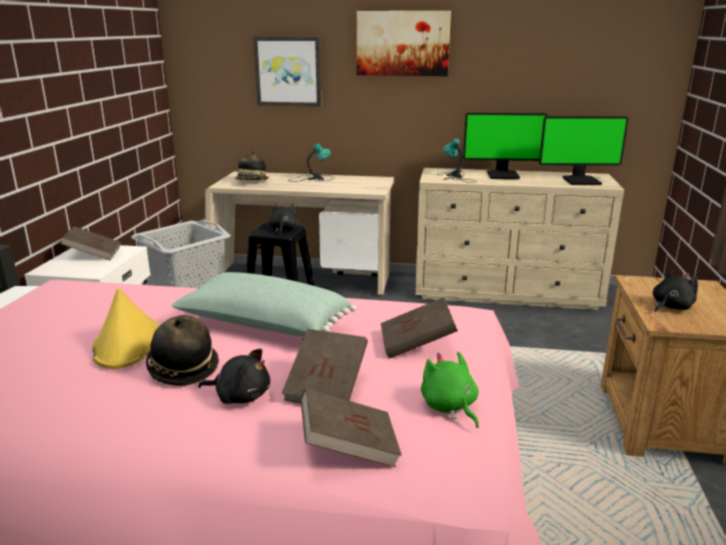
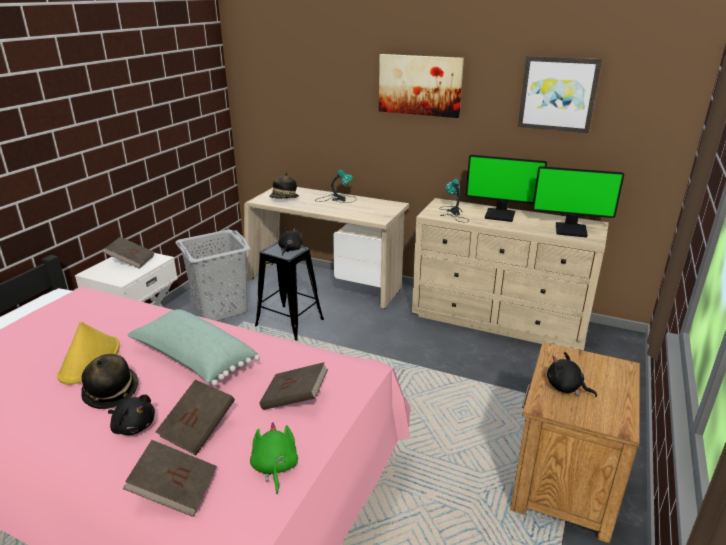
camera: 15 degrees right, 5 degrees up
(288, 71) = (323, 103): picture -> picture (558, 94)
(670, 307) = (566, 387): black plush toy -> black plush toy turned 120 degrees counterclockwise

